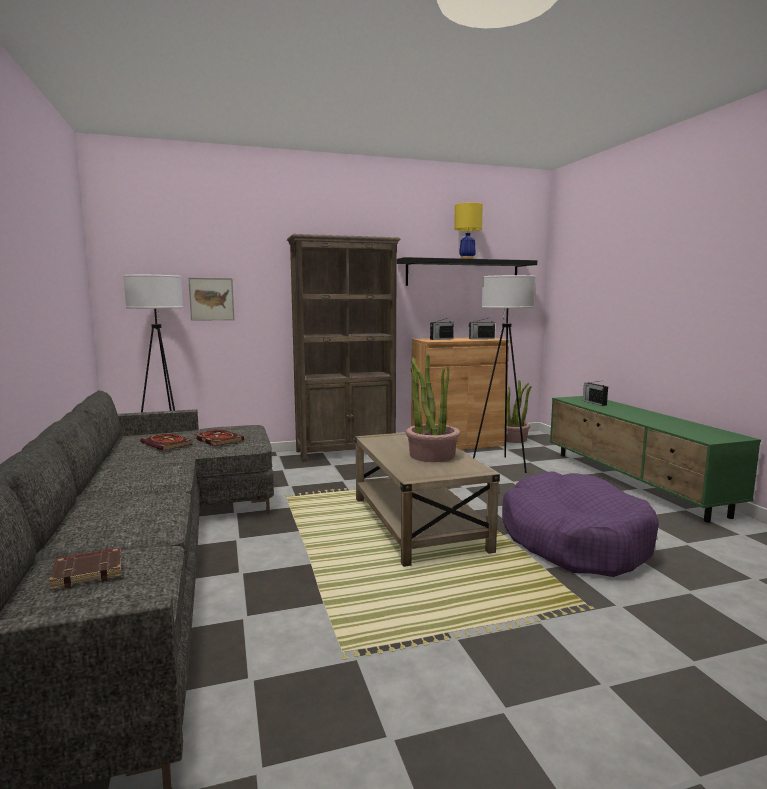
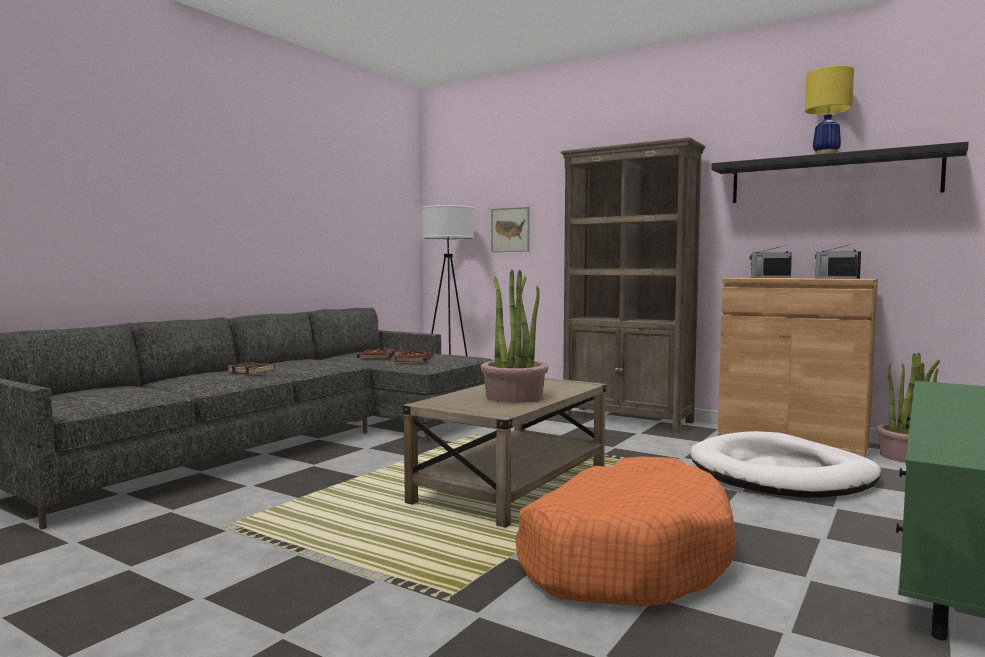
camera: 50 degrees right, 5 degrees down
(89, 572) = (116, 390): brown book -> brown book (252, 371)
(501, 465) = (782, 474): white floor lamp -> white dog bed
(573, 540) = (624, 557): purple dog bed -> orange dog bed
(594, 403) = (965, 394): radio -> none

